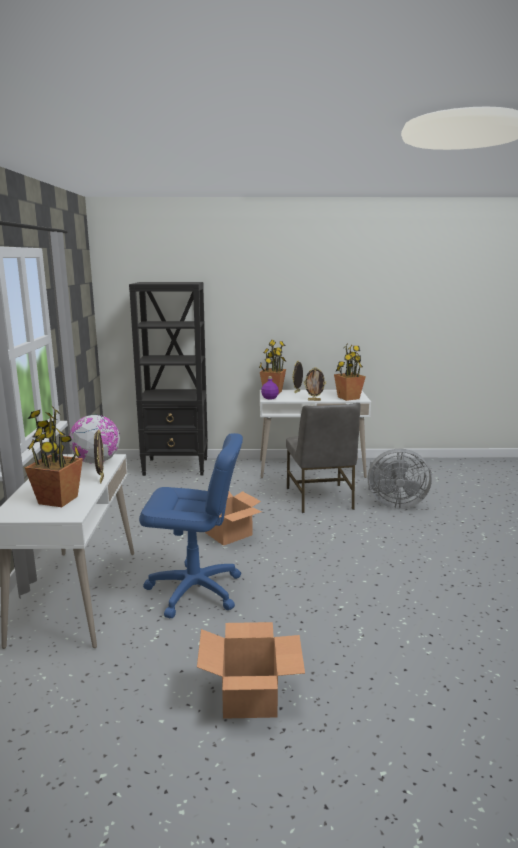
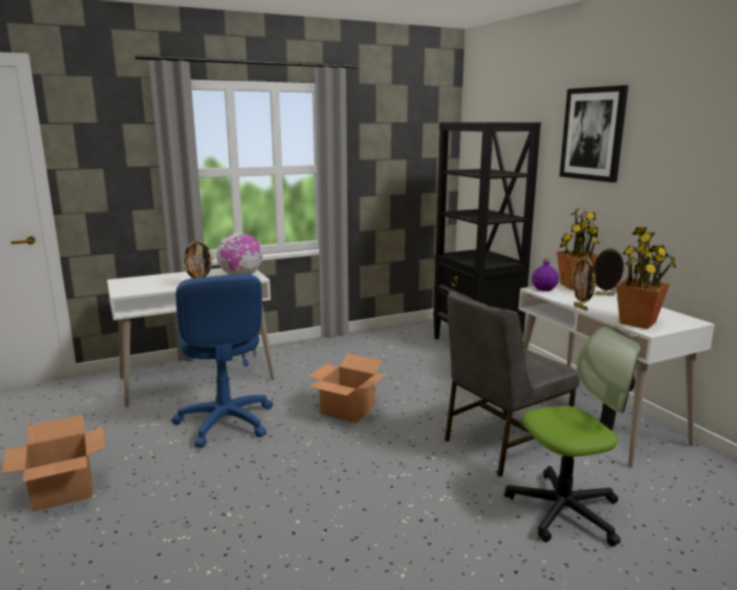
camera: 65 degrees right, 0 degrees up
(58, 500) = (151, 285): potted plant -> none
(255, 289) = (593, 134): none -> picture
(394, 503) = (564, 510): grey fan -> office chair

